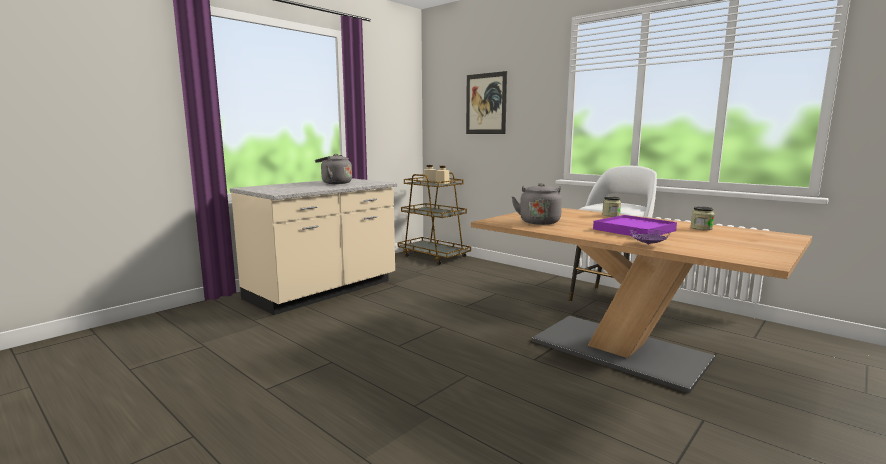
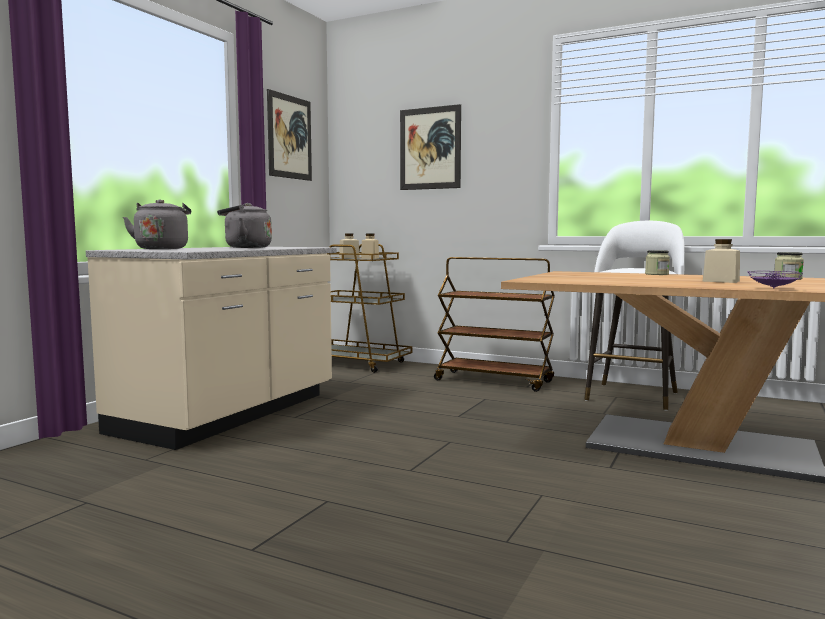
camera: 15 degrees left, 5 degrees down
(388, 97) = (289, 137): none -> picture
(516, 278) = (494, 381): none -> brown cart
(539, 221) = (589, 279): grey kettle -> grey kettle (162, 248)
(634, 230) = (721, 281): purple tray -> beige jar

